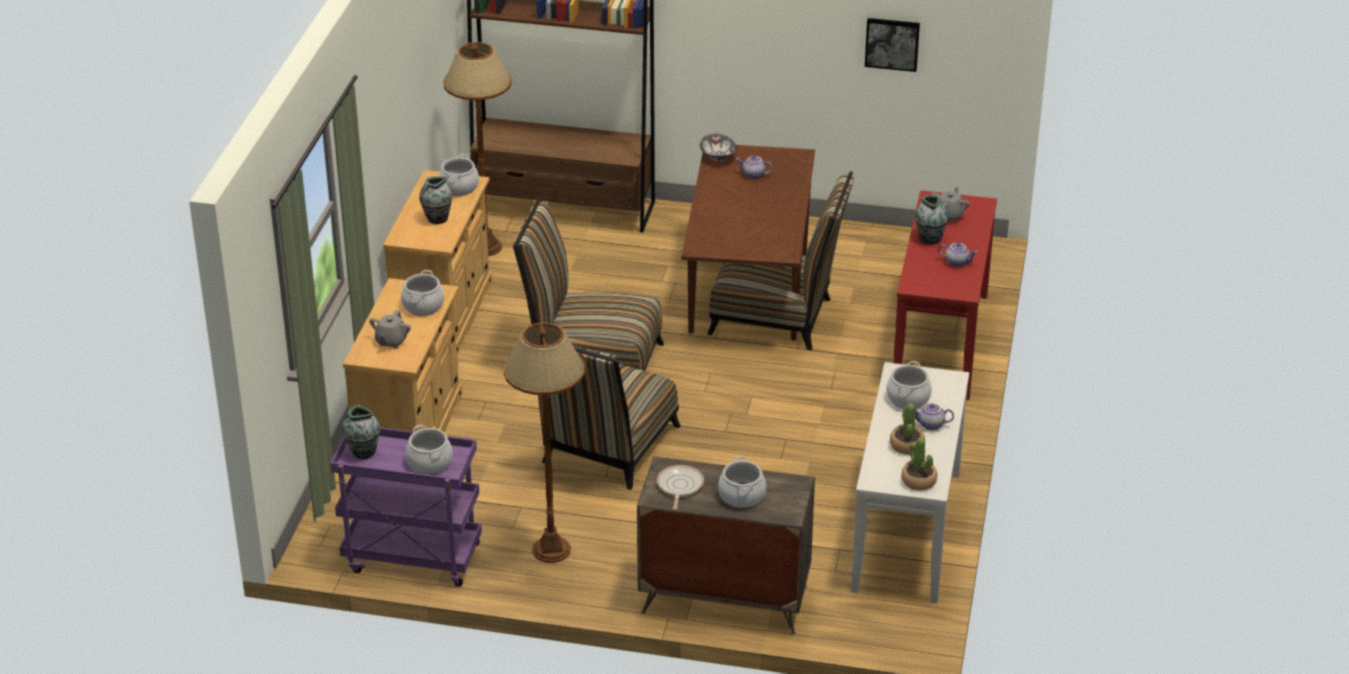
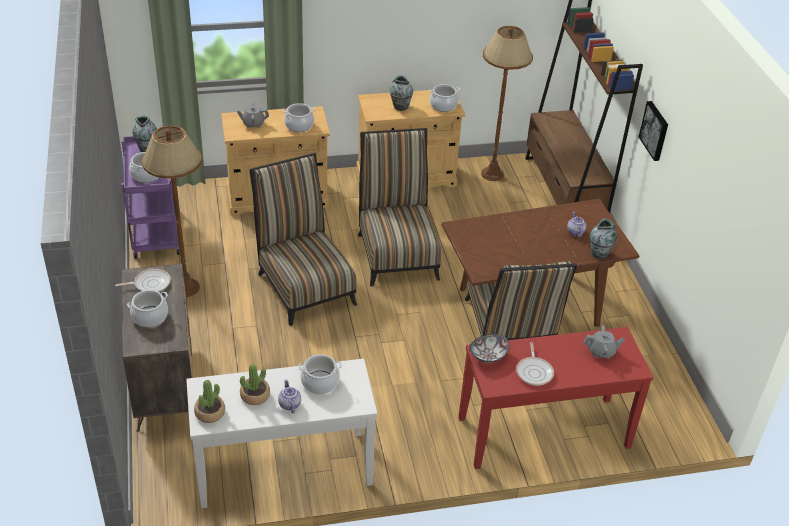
camera: 65 degrees right, 5 degrees up
(606, 449) = (304, 284): chair -> chair turned 60 degrees clockwise
(718, 157) = (585, 209): bowl -> bowl (488, 356)
(892, 43) = (724, 218): picture -> picture (655, 130)
(929, 238) = (558, 347): vase -> vase (599, 253)
(957, 262) = (534, 371): teapot -> frying pan

